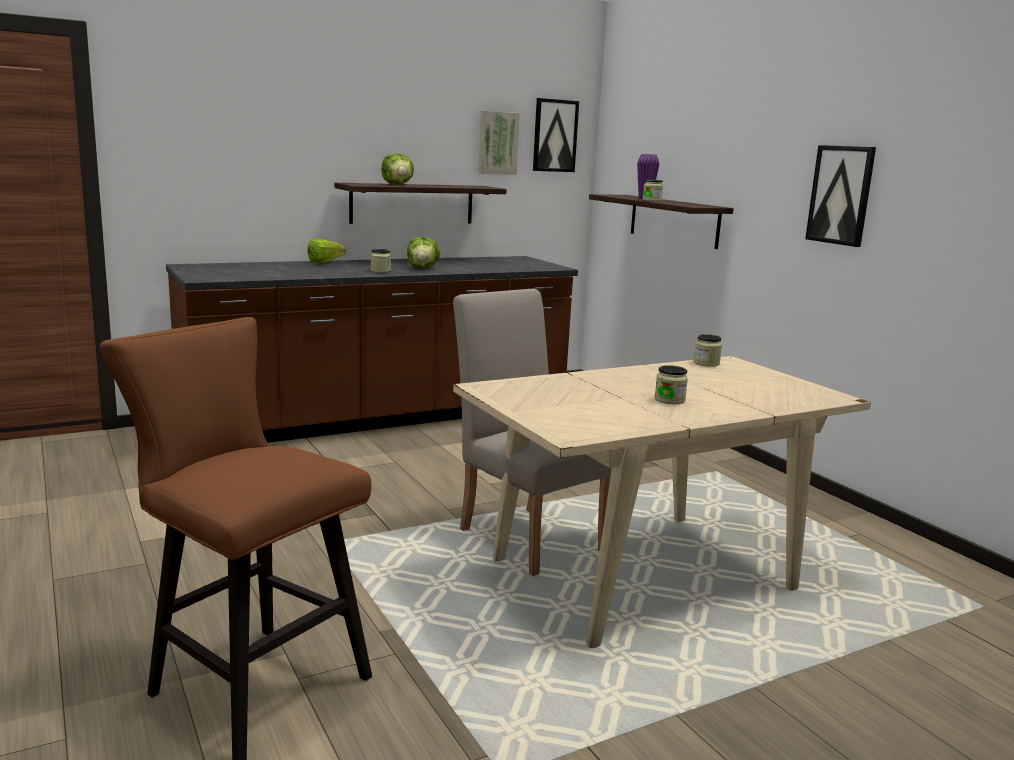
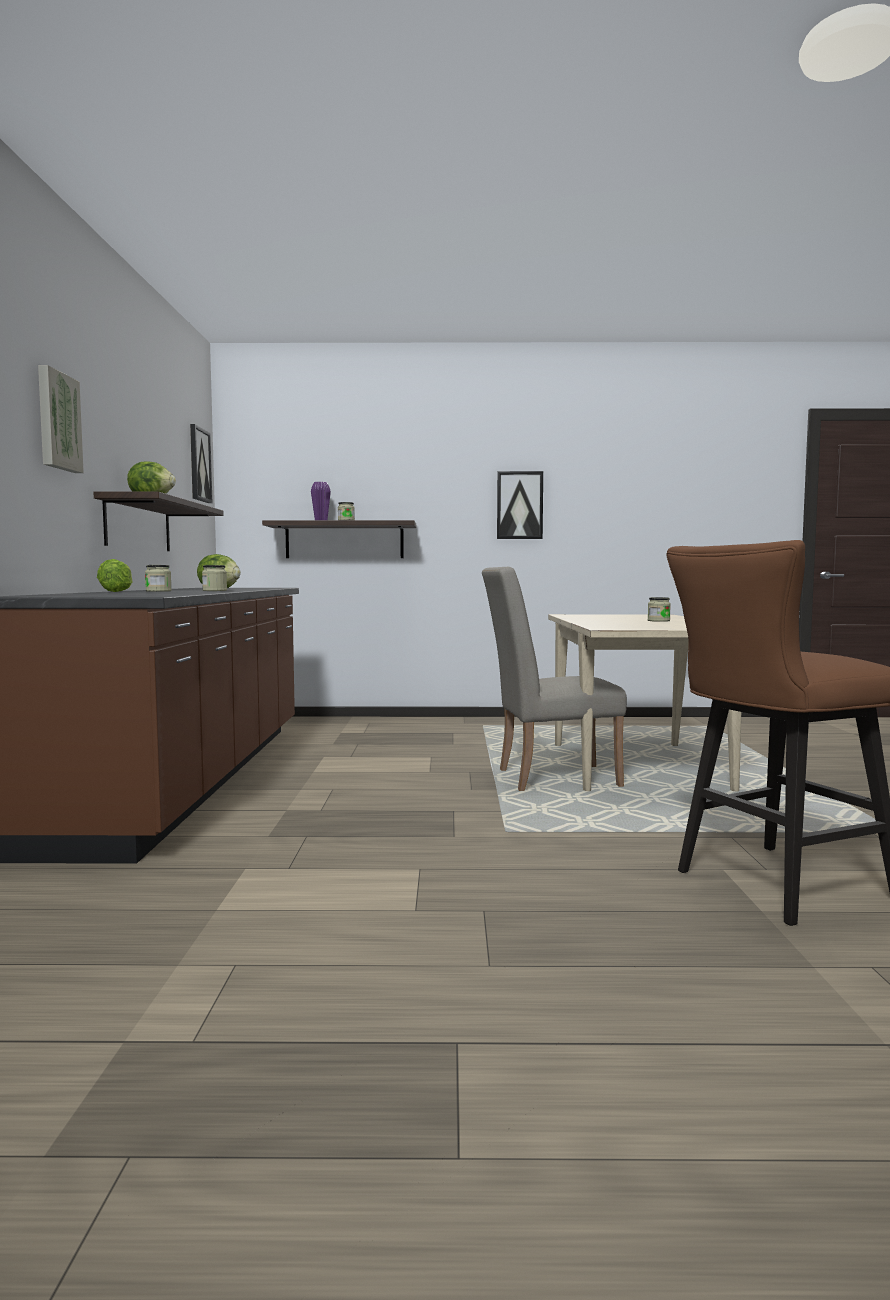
camera: 60 degrees left, 10 degrees down
(497, 143) = (176, 465): picture -> picture (57, 421)
(706, 363) = (567, 615): jar -> jar (158, 591)

